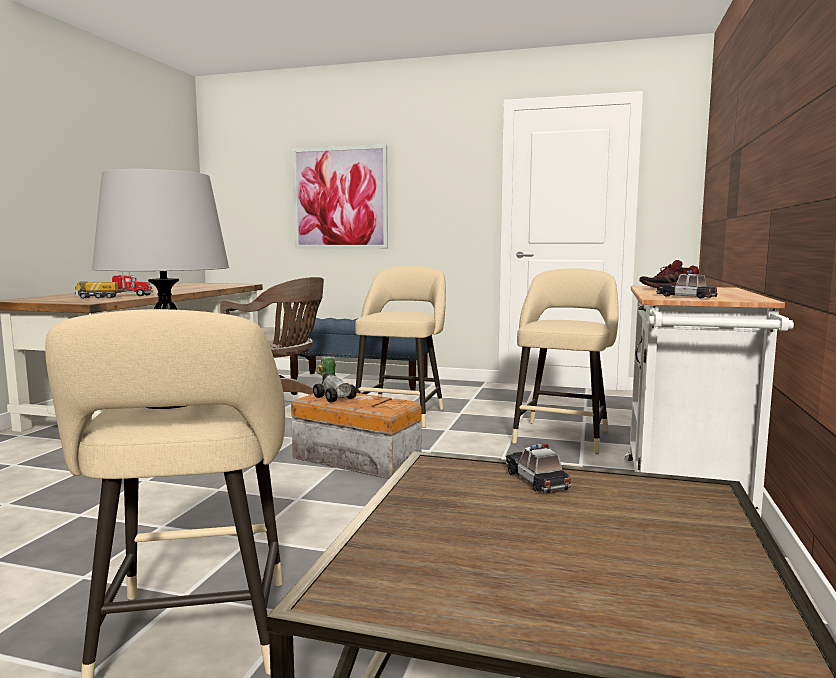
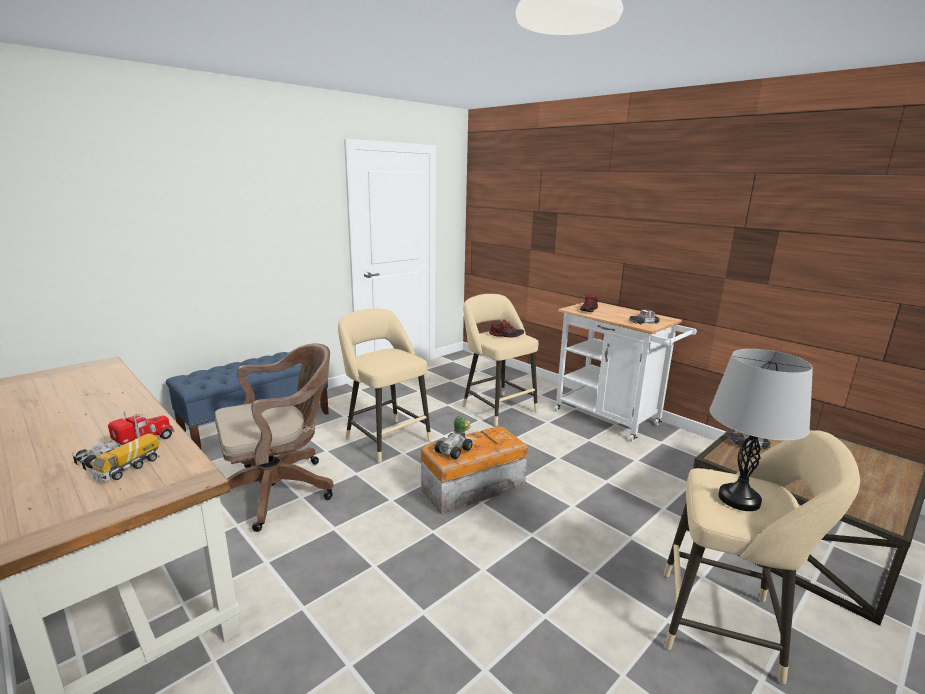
camera: 60 degrees left, 10 degrees up
(334, 397) = (455, 450): toy car -> toy car turned 135 degrees clockwise
(340, 198) = (183, 233): picture -> none
(565, 322) = (506, 335): none -> shoe

